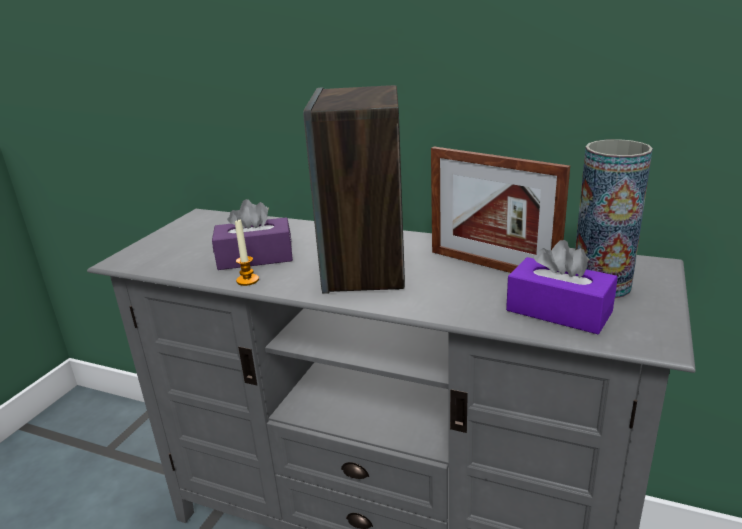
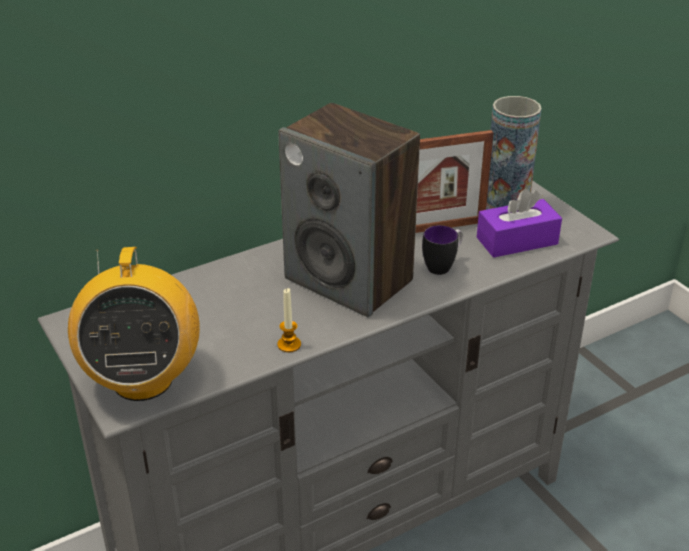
camera: 55 degrees left, 10 degrees up
(155, 254) = (142, 380): none -> radio
(255, 257) = (245, 324): purple tissue box -> none
(450, 294) = (443, 266): none -> mug

